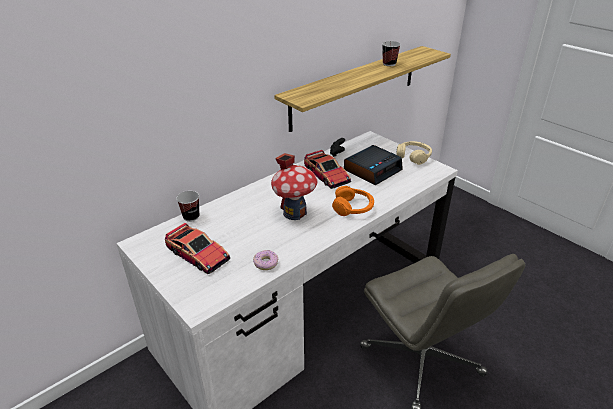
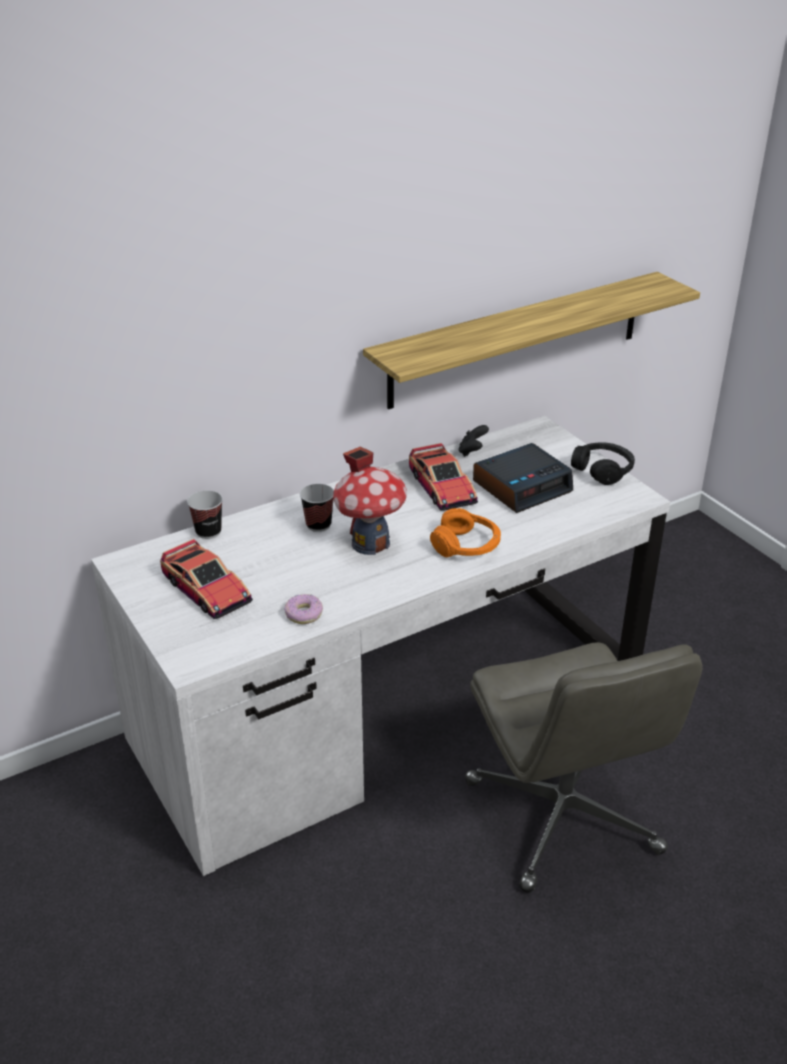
camera: 10 degrees right, 0 degrees up
(389, 64) = (579, 305): cup -> cup (318, 525)
(413, 157) = (603, 470): beige headphones -> black headphones

